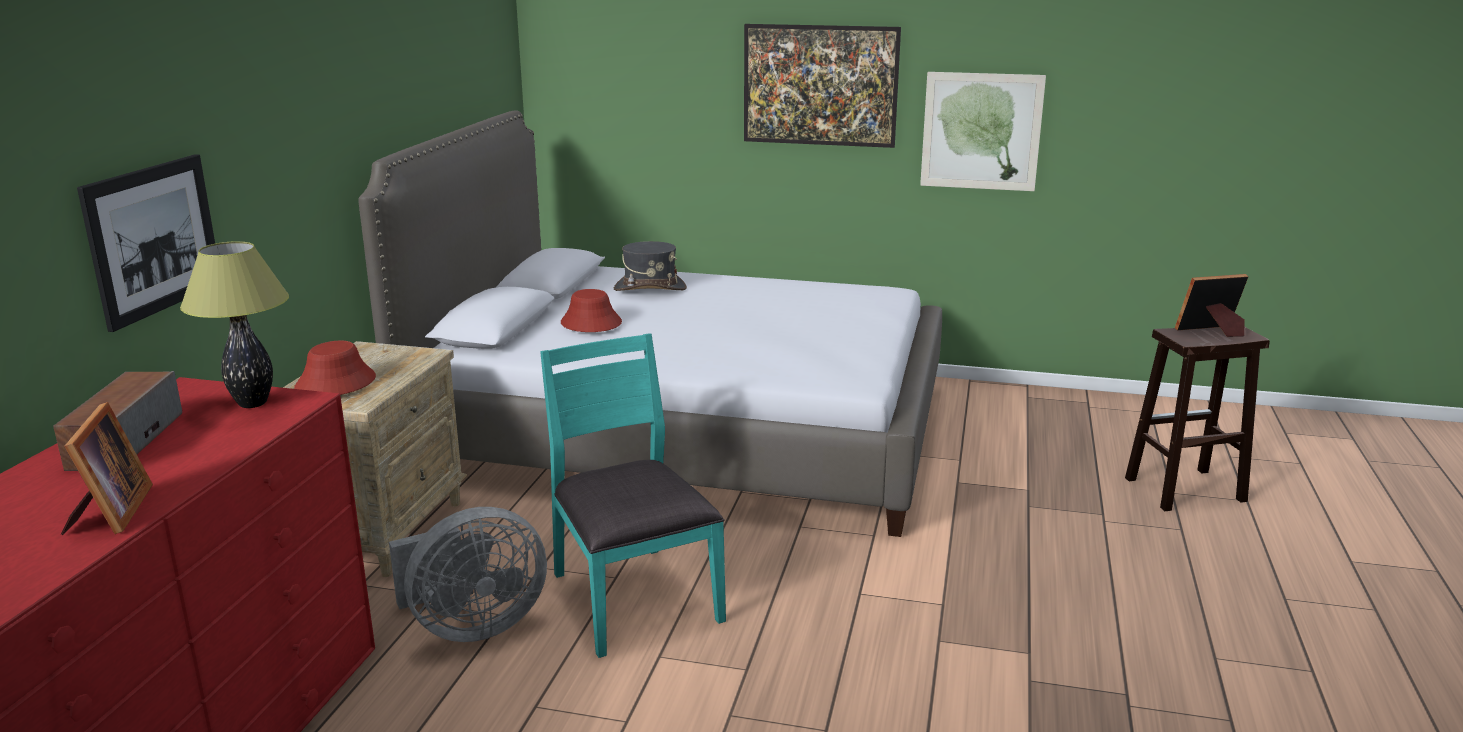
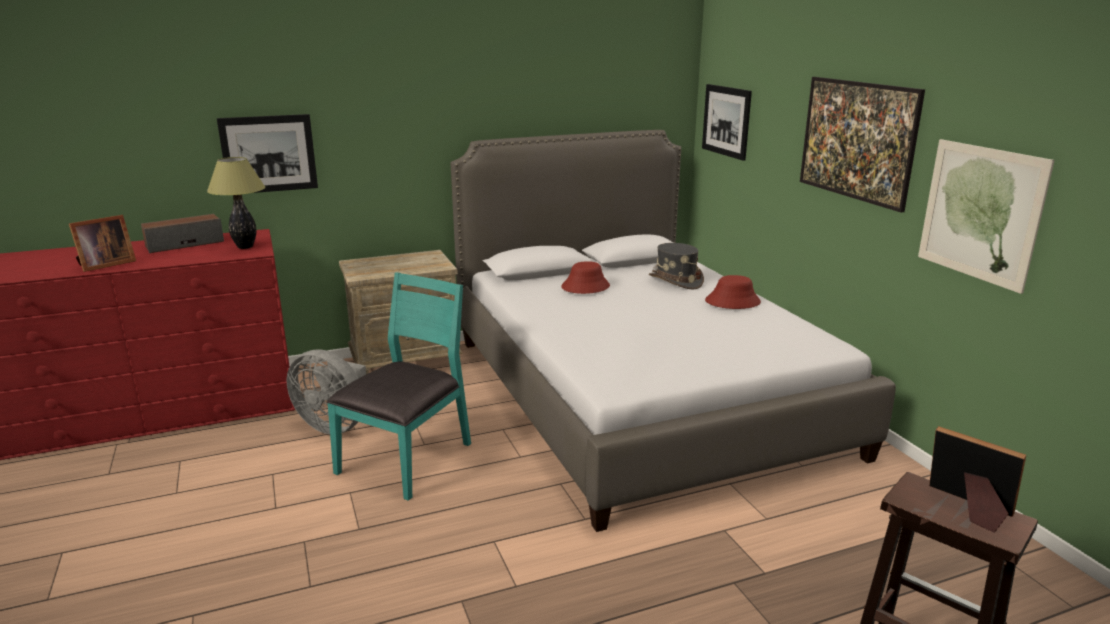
camera: 55 degrees right, 0 degrees up
(335, 383) = (378, 264): red hat -> red hat (732, 301)
(592, 88) = (726, 121): none -> picture

